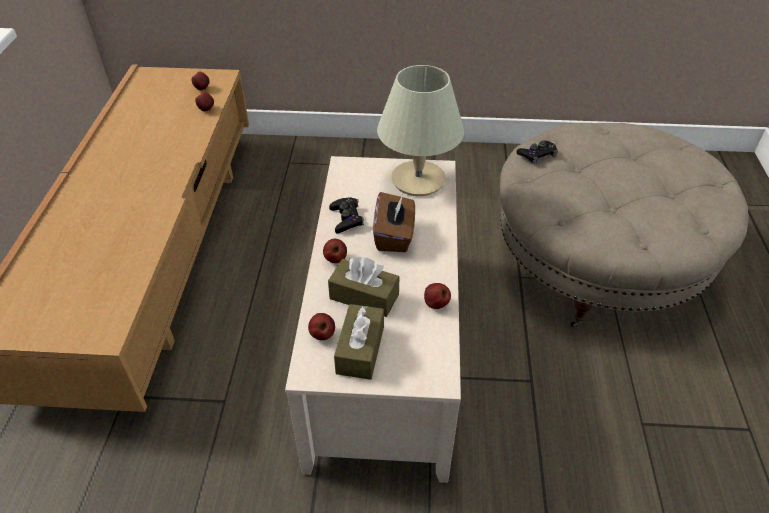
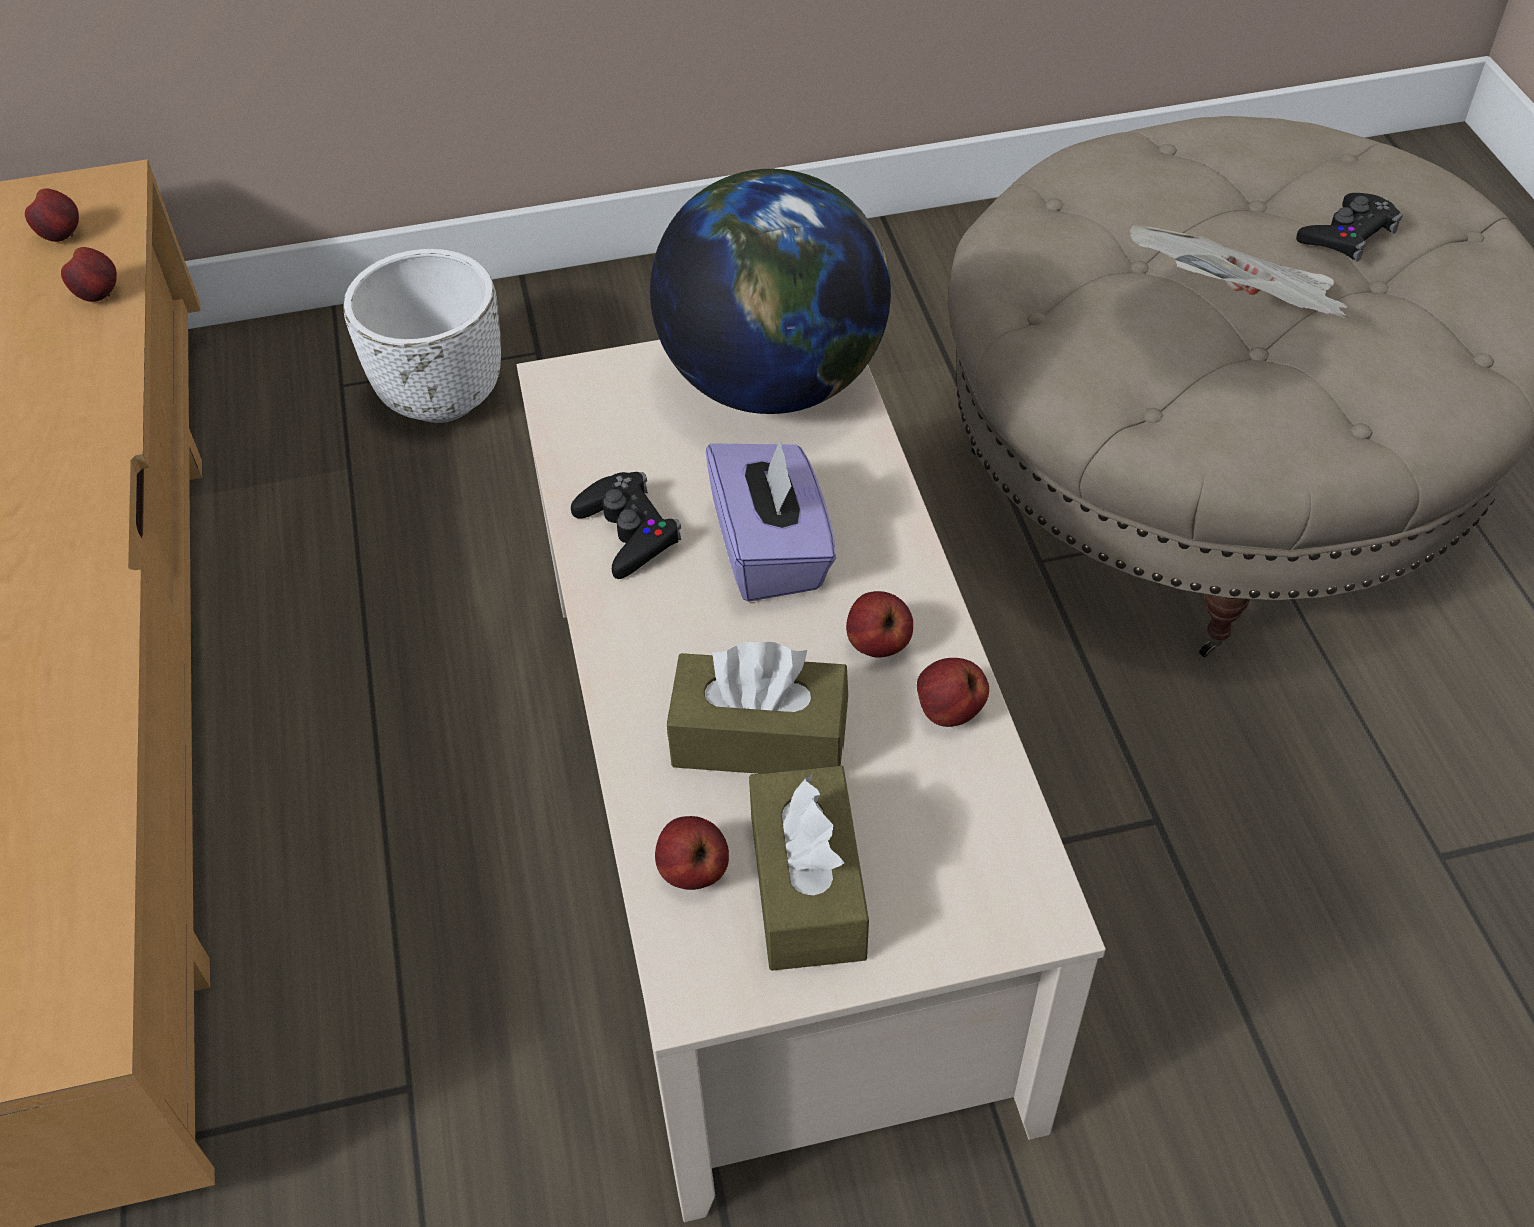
camera: 15 degrees left, 5 degrees up
(322, 174) = (442, 398): none -> white planter
(335, 259) = (644, 653): apple -> apple (878, 645)
(394, 236) = (771, 551): brown tissue box -> purple tissue box
(419, 180) = (773, 381): beige table lamp -> globe
(537, 155) = (1032, 247): black game controller -> black game controller (1348, 235)
(606, 194) = (1236, 318): none -> newspaper

